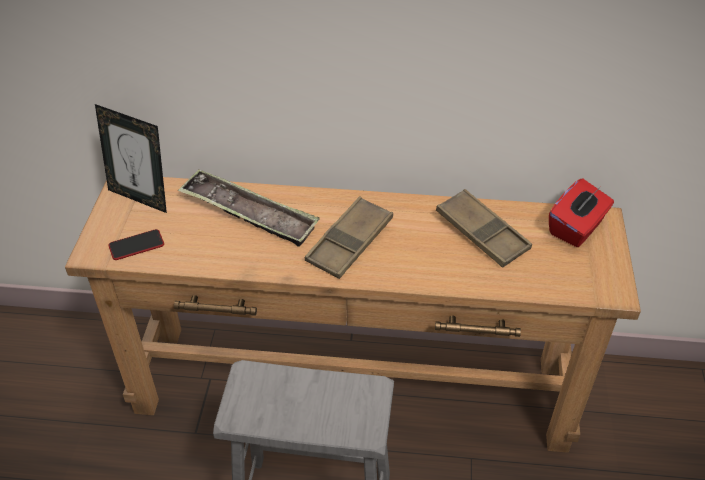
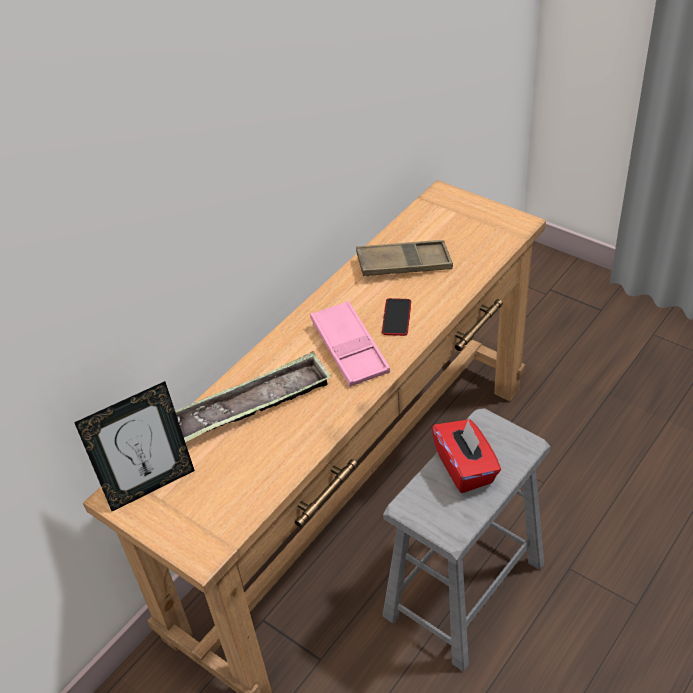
camera: 55 degrees left, 0 degrees up
(136, 245) = (223, 511): phone -> phone (396, 318)
(349, 242) = (349, 349): brown tray -> pink tray
(576, 228) = (440, 211): red tissue box -> red tissue box (465, 468)

